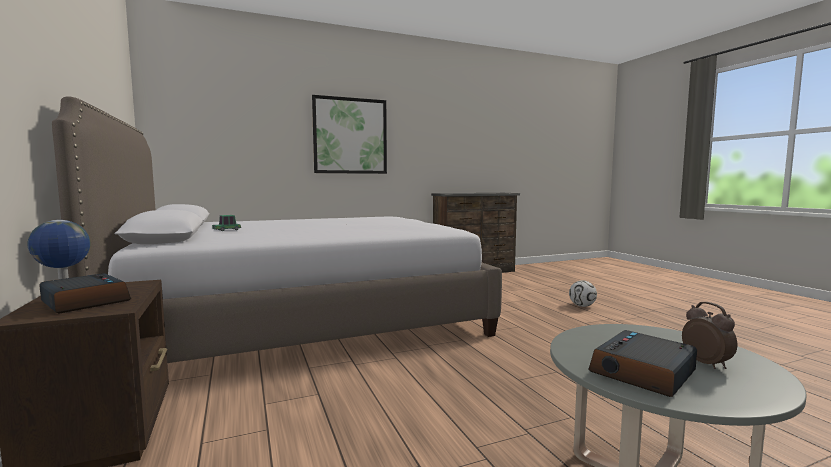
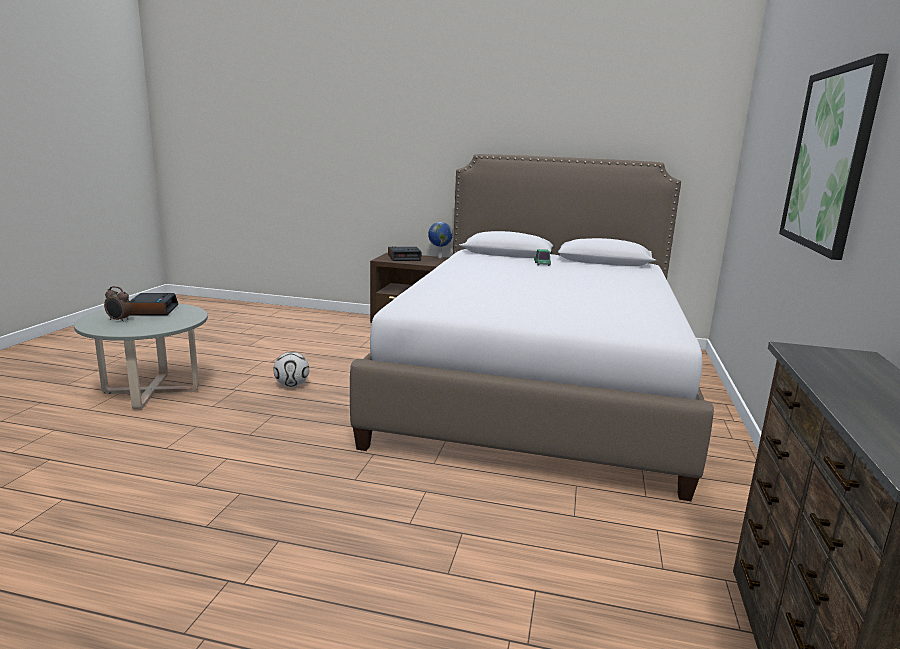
camera: 125 degrees right, 10 degrees up
(582, 306) = (326, 613): football -> football (291, 385)

